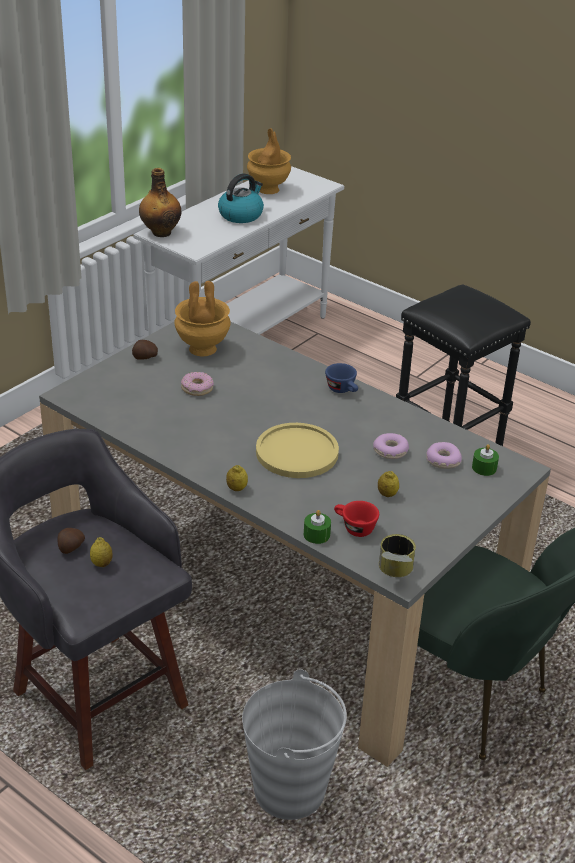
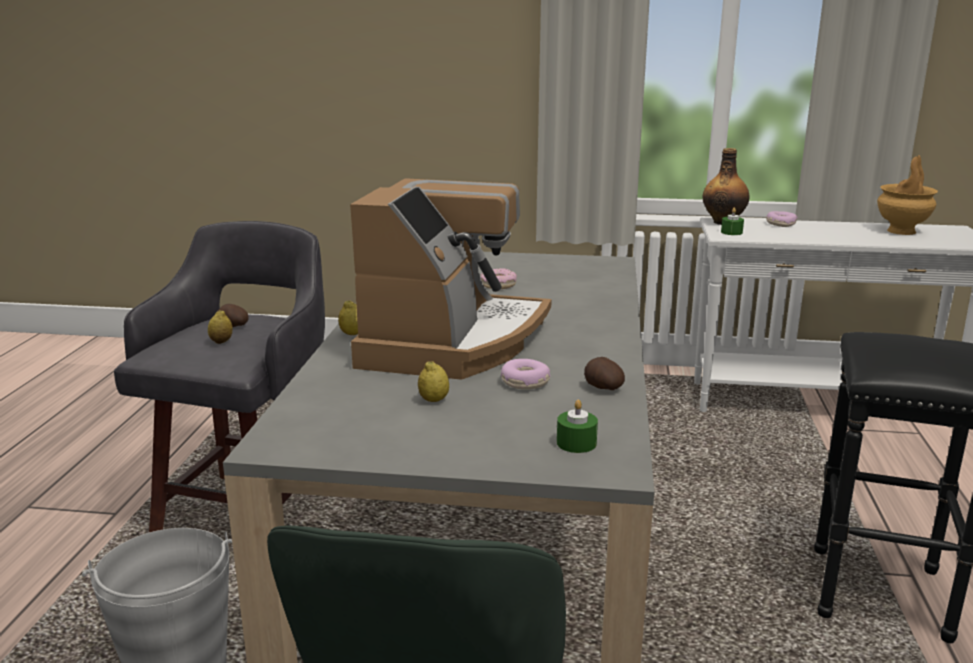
camera: 60 degrees right, 15 degrees down
(145, 358) = (513, 260): potato -> potato (603, 388)
(202, 349) = (566, 272): brown vase -> none
(241, 215) = (827, 234): kettle -> none
(297, 452) = (452, 342): yellow plate -> coffee machine
(316, 534) = (310, 384): green candle -> green candle (731, 232)
(343, 390) = (606, 335): blue cup -> none
(354, 528) = (344, 398): red cup -> none
(394, 573) = (275, 439): can -> none
(442, 460) = (551, 414): donut -> donut (780, 224)

